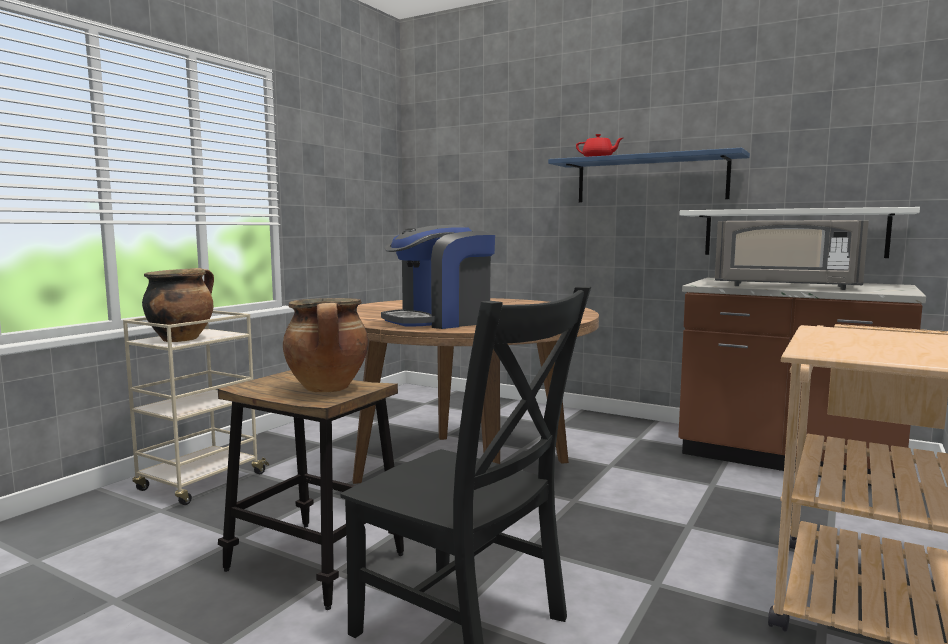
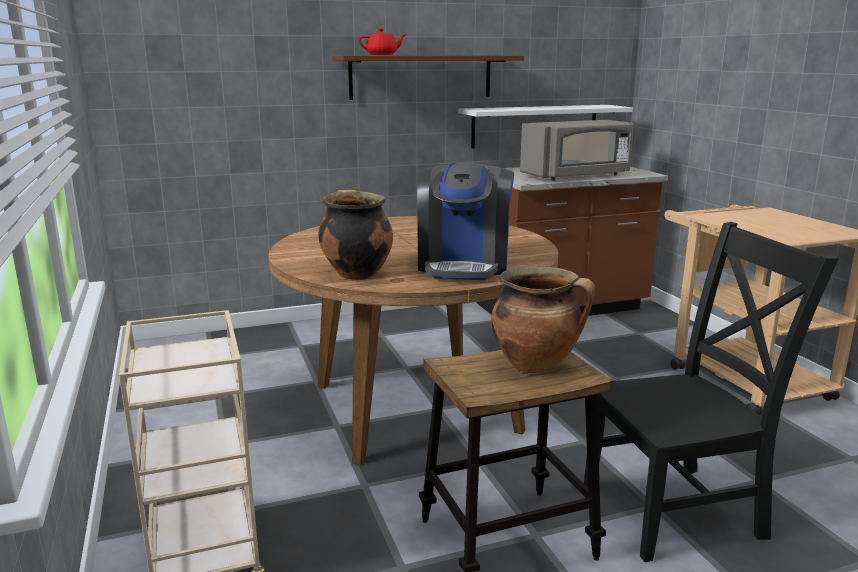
camera: 50 degrees left, 10 degrees up
(181, 339) = (192, 373): cooking pot -> cooking pot (356, 274)
(650, 179) = (421, 77): blue shelf -> brown shelf

